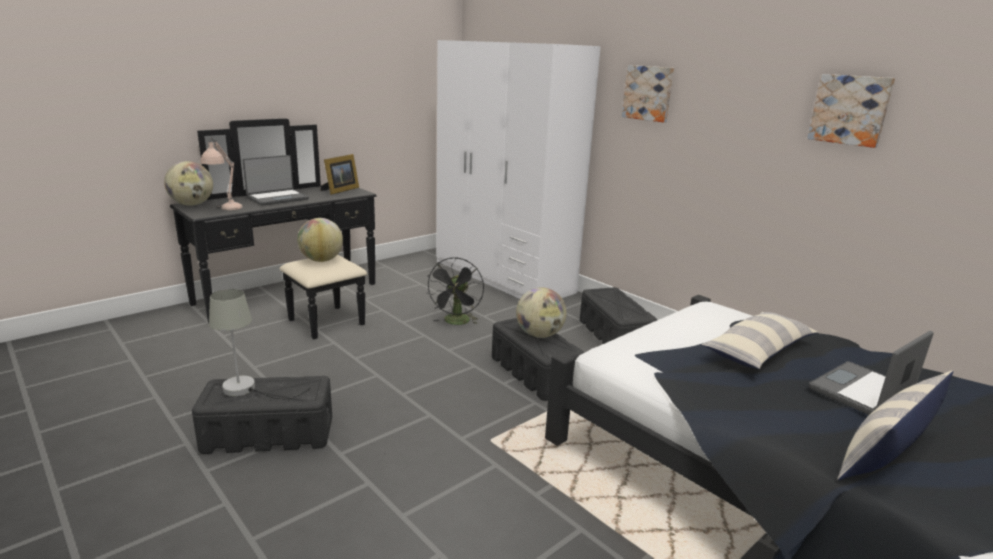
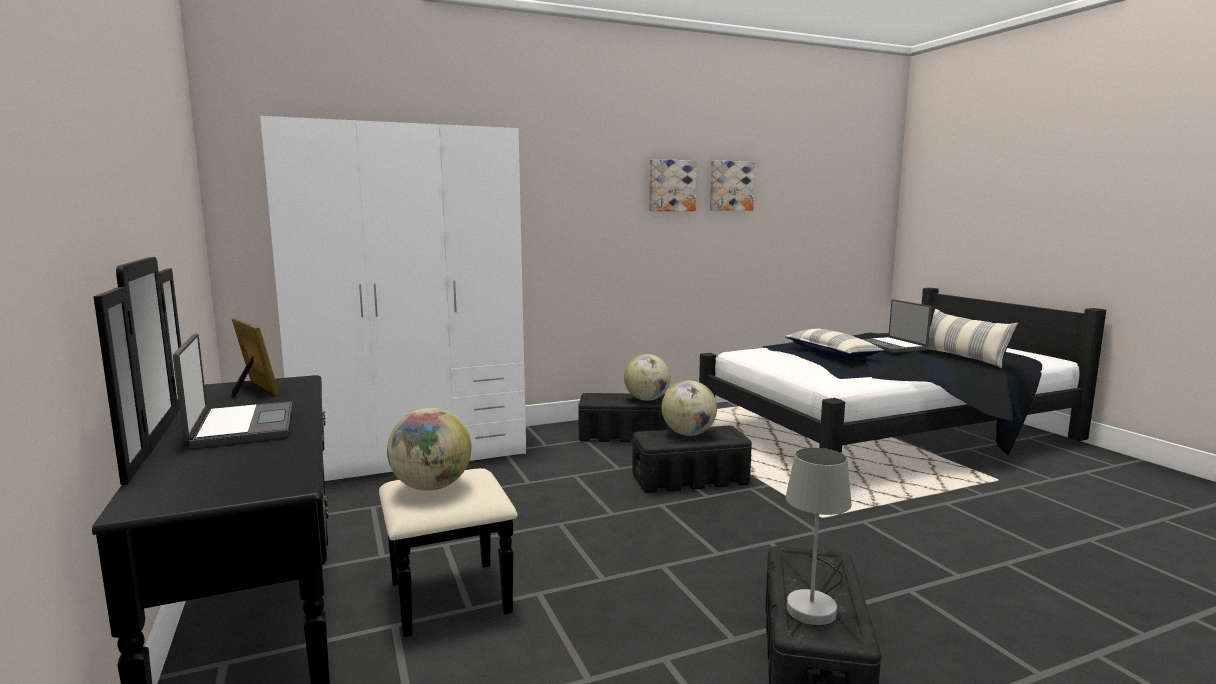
camera: 70 degrees left, 10 degrees down
(192, 204) = (156, 498): globe -> globe (647, 399)
(225, 210) = (277, 464): beige table lamp -> none
(456, 322) = (535, 499): black fan -> none
(648, 93) = (562, 185): picture -> picture (671, 185)

